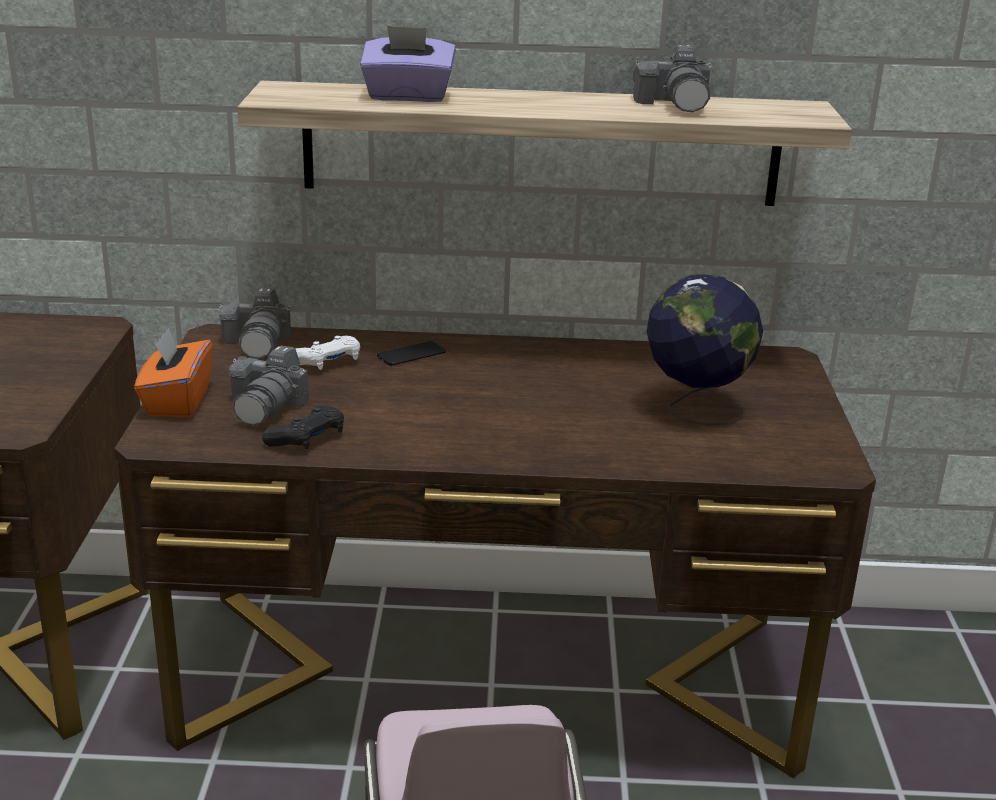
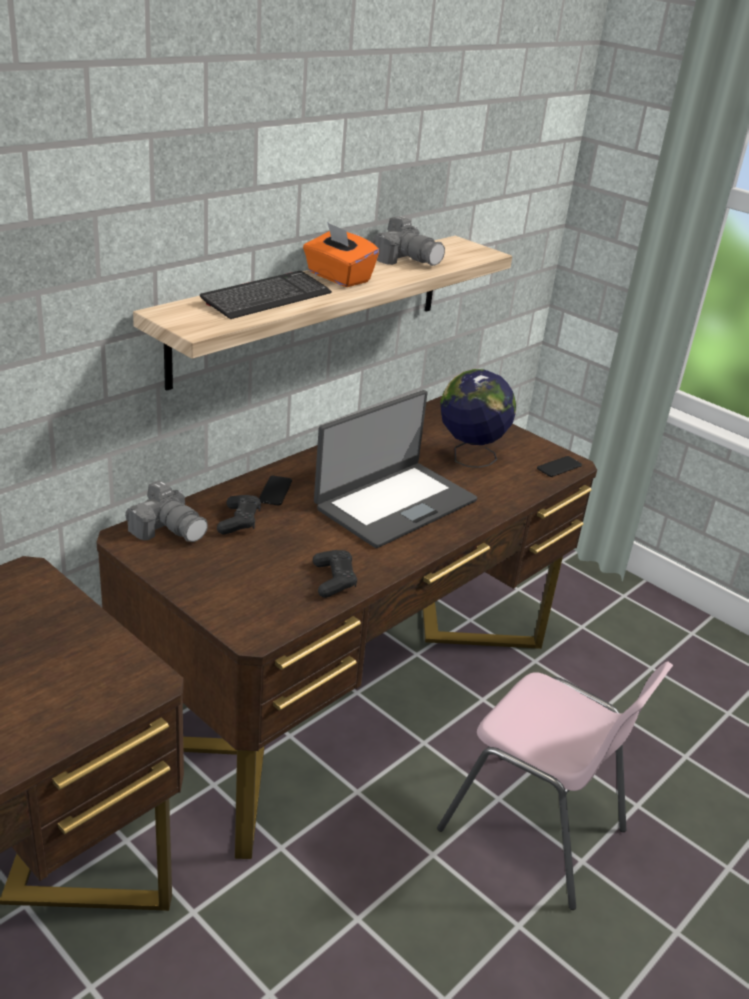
camera: 50 degrees left, 5 degrees up
(177, 401) = (207, 599): orange tissue box -> orange tissue box (338, 277)
(267, 406) = (269, 571): camera -> none
(327, 362) = (239, 521): white game controller -> black game controller
(408, 97) = (267, 298): purple tissue box -> keyboard
(509, 410) = (394, 503): none -> laptop
(805, 464) = (559, 467): none -> phone

